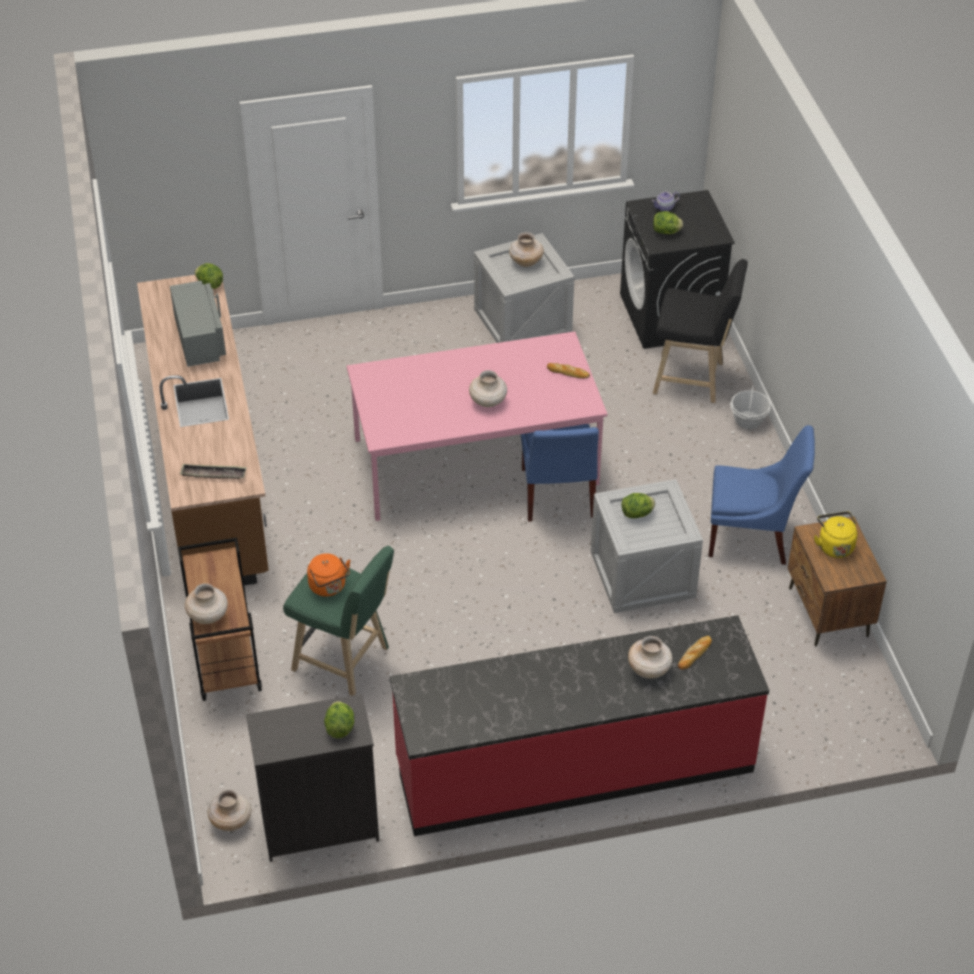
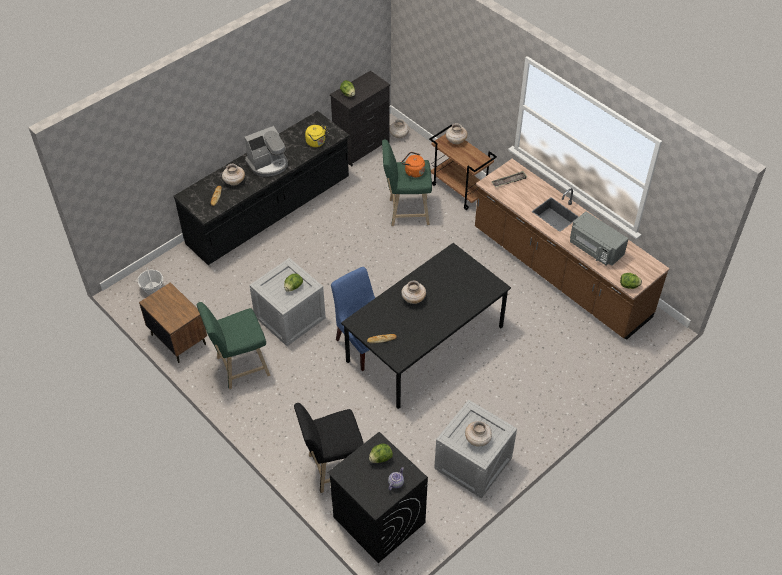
camera: 150 degrees right, 5 degrees up
(475, 462) = (425, 343): pink dining table -> black dining table
(570, 679) = (268, 164): none -> coffee machine
(574, 766) = (269, 212): red counter -> black counter
(748, 420) = (280, 451): basket -> basket (152, 288)
(753, 537) = (240, 367): blue chair -> green stool
(834, 545) = (175, 310): yellow kettle -> yellow kettle (316, 143)

